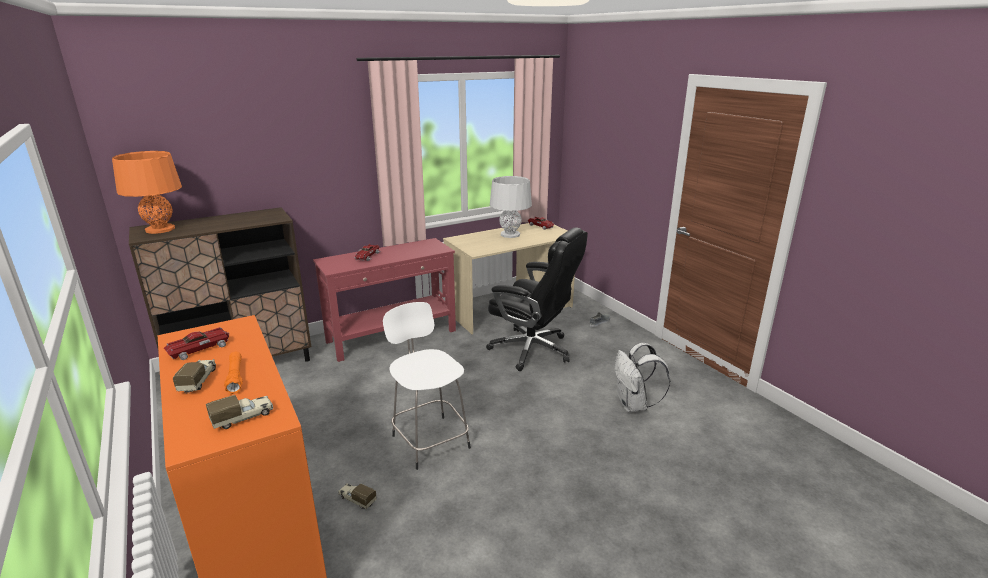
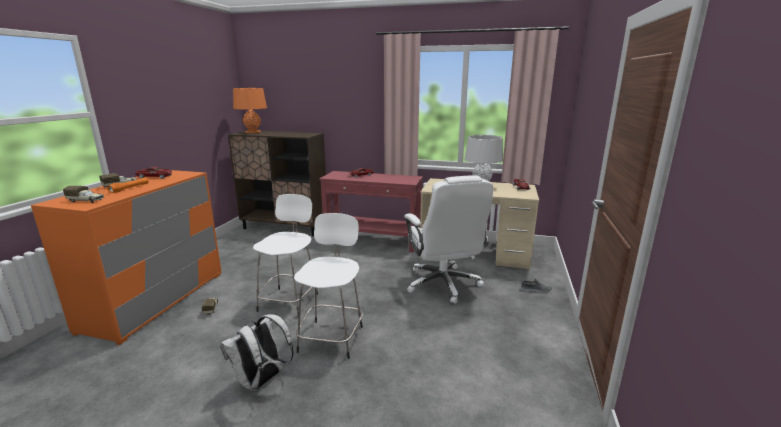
camera: 45 degrees right, 5 degrees down
(531, 444) = (332, 337): none -> white stool
(533, 350) = (443, 284): black office chair -> white office chair
(634, 405) = (450, 359): white backpack -> white backpack (261, 381)

